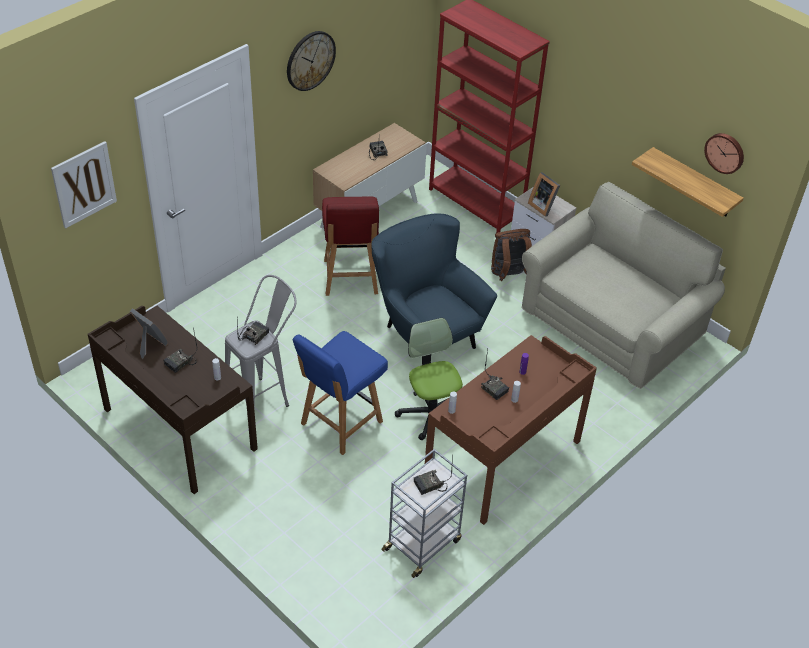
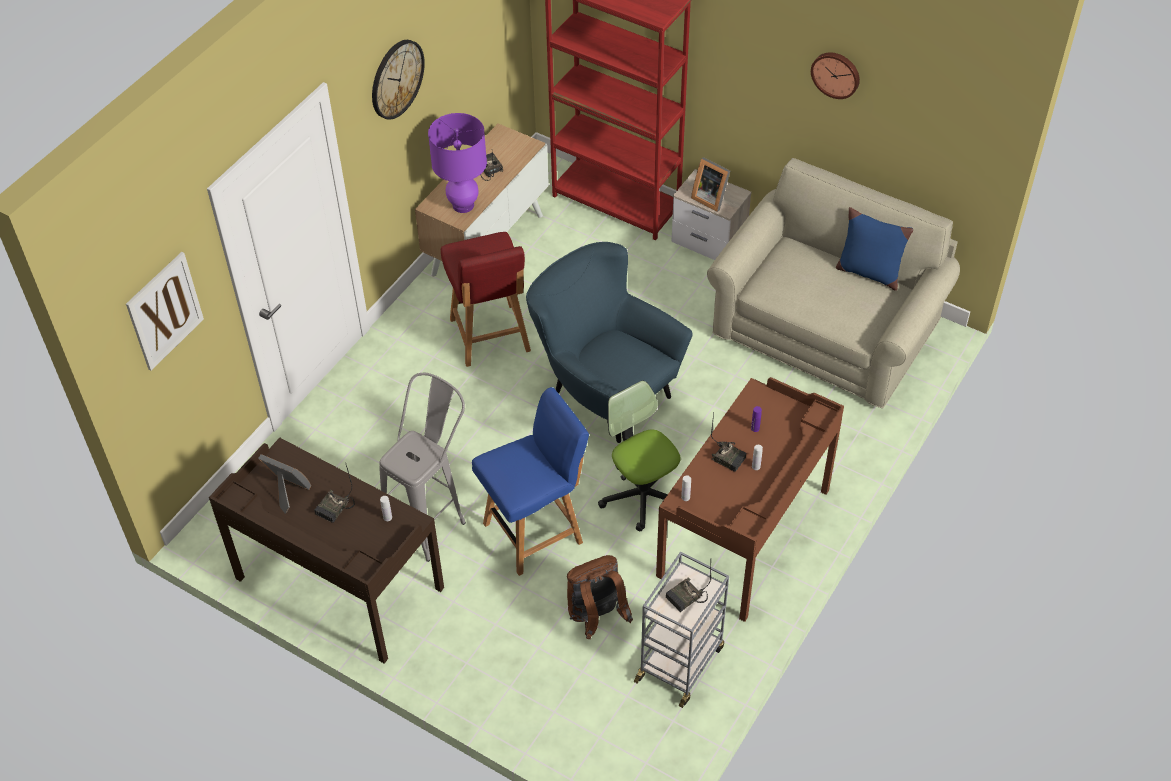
camera: 10 degrees left, 5 degrees up
(253, 335) = (414, 451): radio -> none
(340, 423) = (535, 532): blue chair -> blue chair turned 150 degrees counterclockwise
(349, 173) = (463, 205): none -> purple table lamp
(508, 276) = (684, 293): brown backpack -> brown backpack (596, 617)
(650, 280) = (868, 272): none -> blue pillow
(694, 183) = (904, 147): shelf -> none
(725, 152) = (941, 107): wall clock -> wall clock (836, 74)

